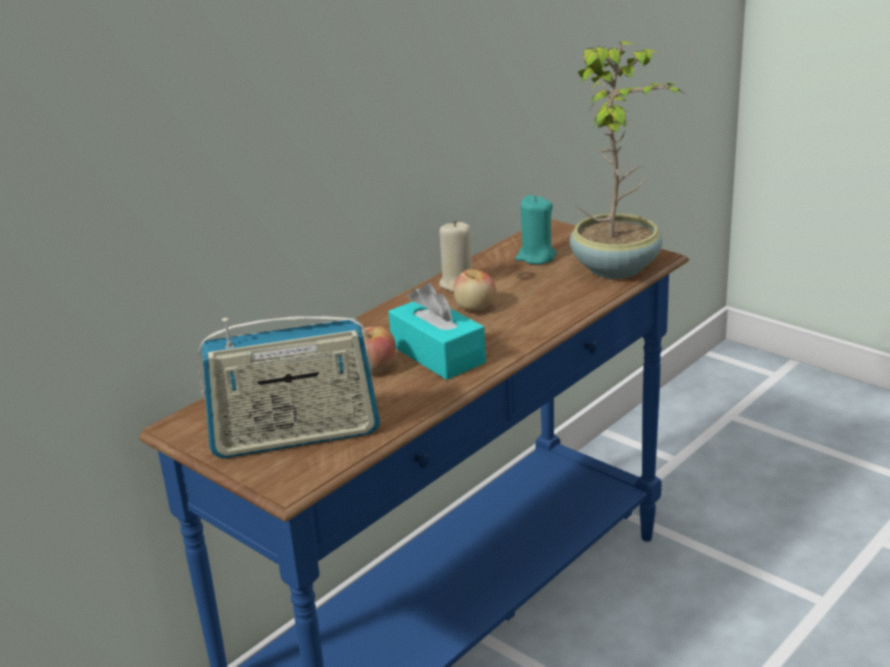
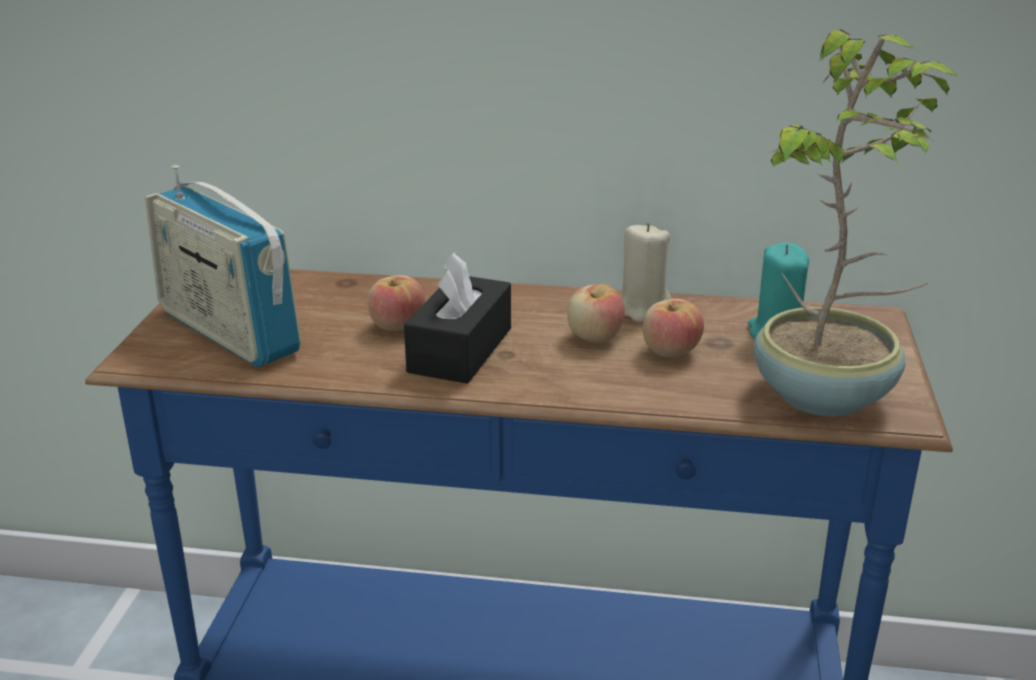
camera: 55 degrees right, 0 degrees up
(437, 354) = (460, 350): turquoise tissue box -> black tissue box
(521, 291) = (670, 352): none -> apple

